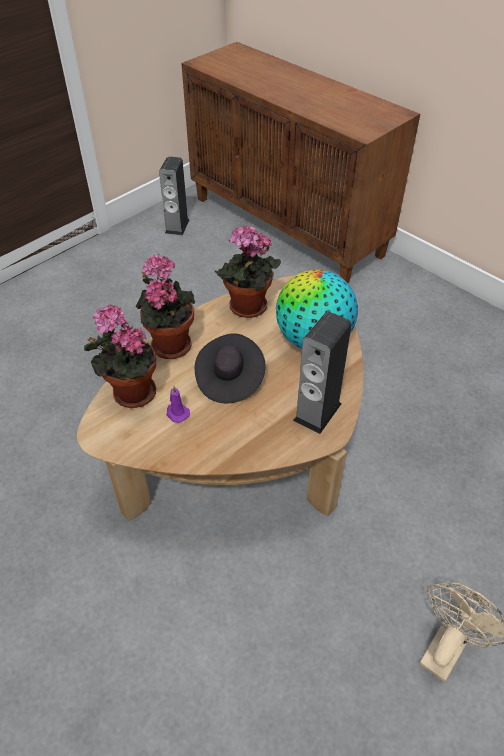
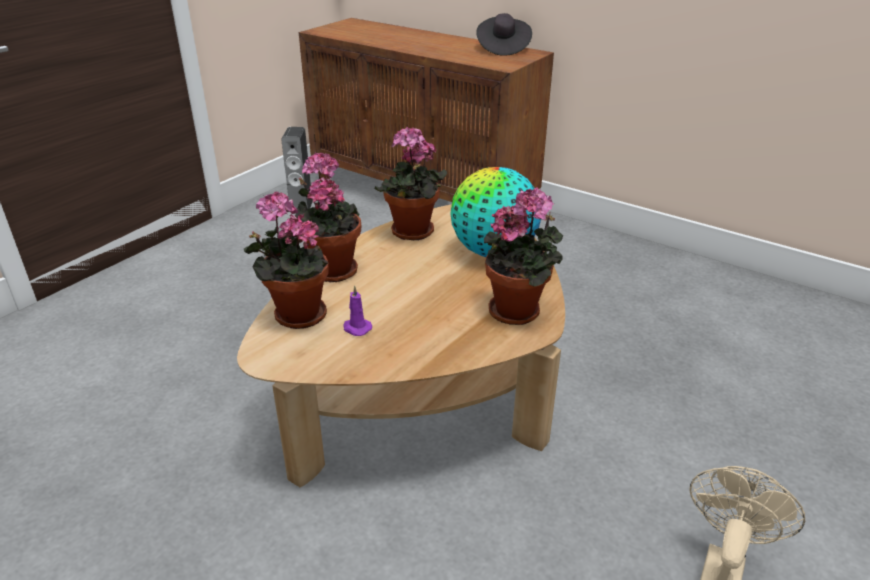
camera: 10 degrees left, 15 degrees down
(229, 379) = (410, 293): black hat -> black hat (502, 48)
(317, 412) = (519, 311): speaker -> potted plant

